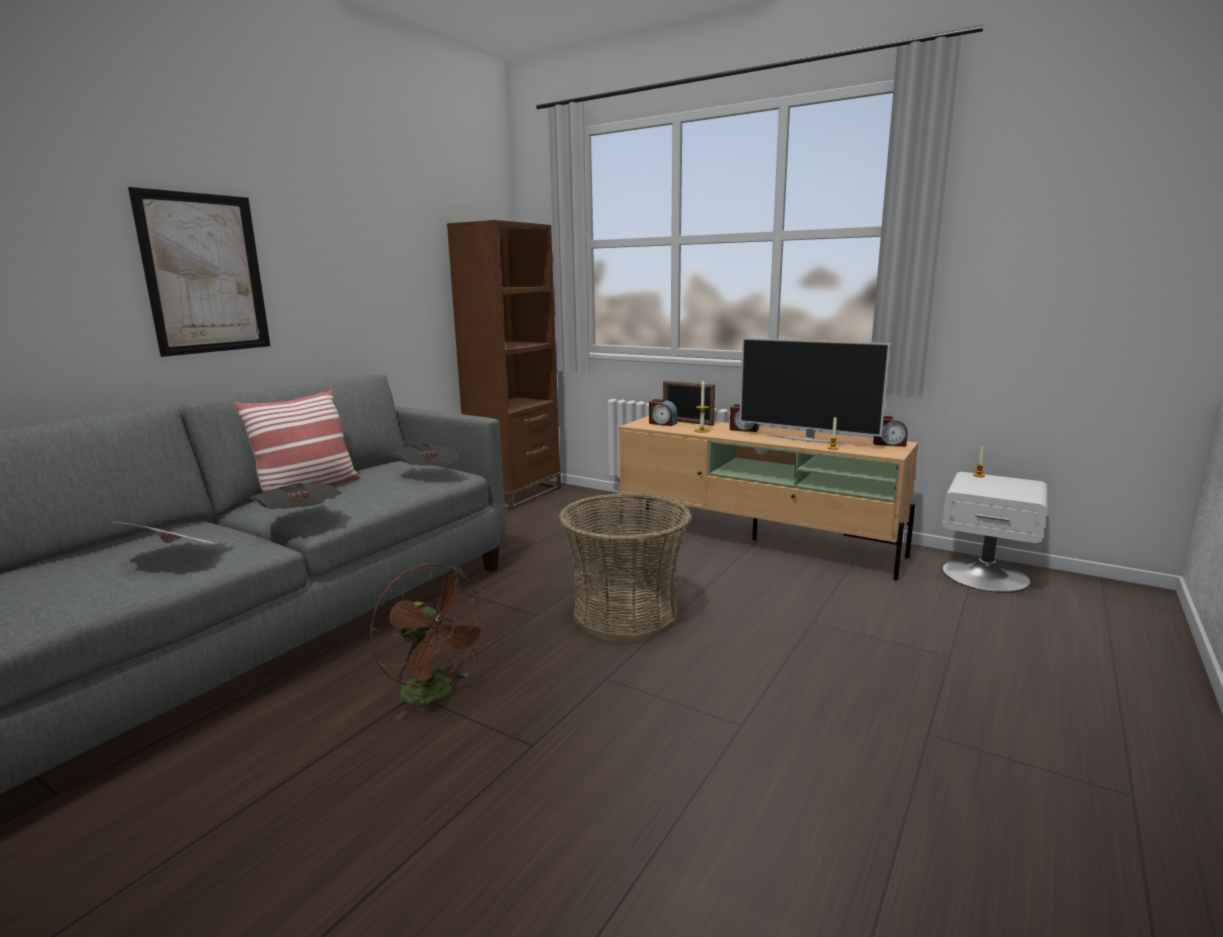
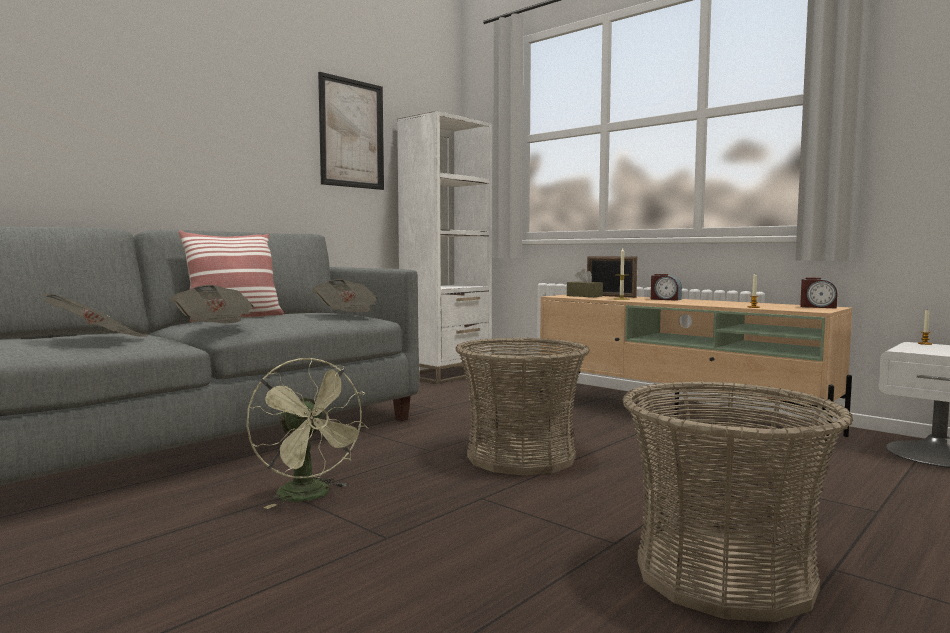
camera: 10 degrees right, 10 degrees down
(205, 274) = (176, 133): picture -> picture (352, 134)
(436, 695) = (310, 496): brown fan -> green fan
(516, 494) = (446, 374): brown bookcase -> white bookcase
(662, 423) = (584, 296): alarm clock -> brown tissue box
(807, 439) = (729, 304): television -> none
(842, 753) = (724, 575): none -> basket

